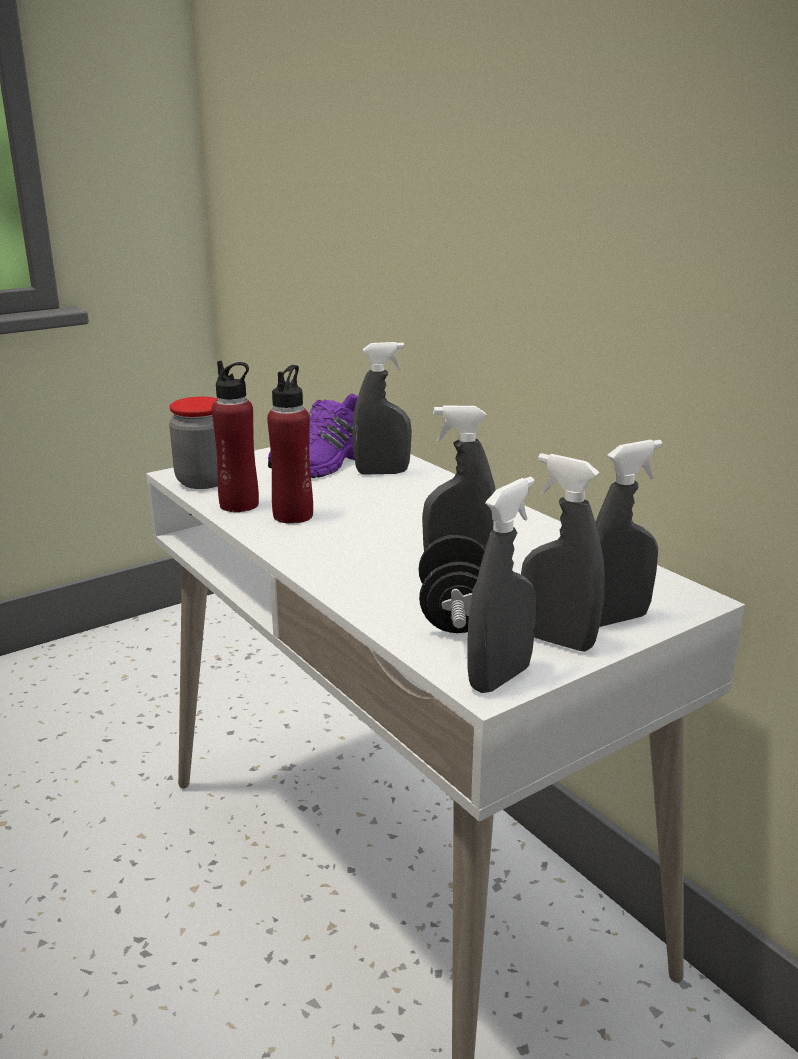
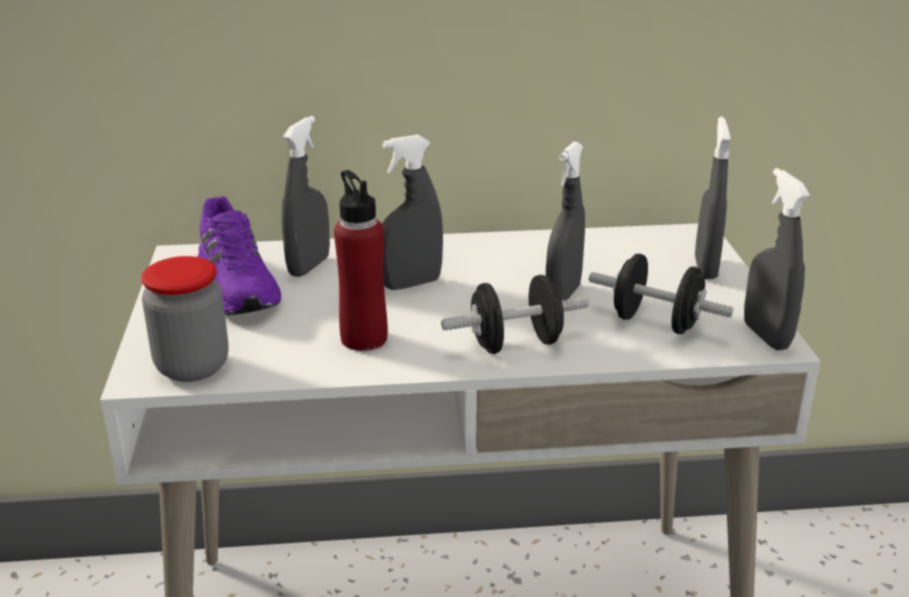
camera: 60 degrees left, 5 degrees up
(239, 505) = (295, 361): red bottle -> none
(343, 566) = (515, 344): none -> black dumbbell
(557, 641) = (724, 298): grey spray bottle -> grey spray bottle (411, 284)

